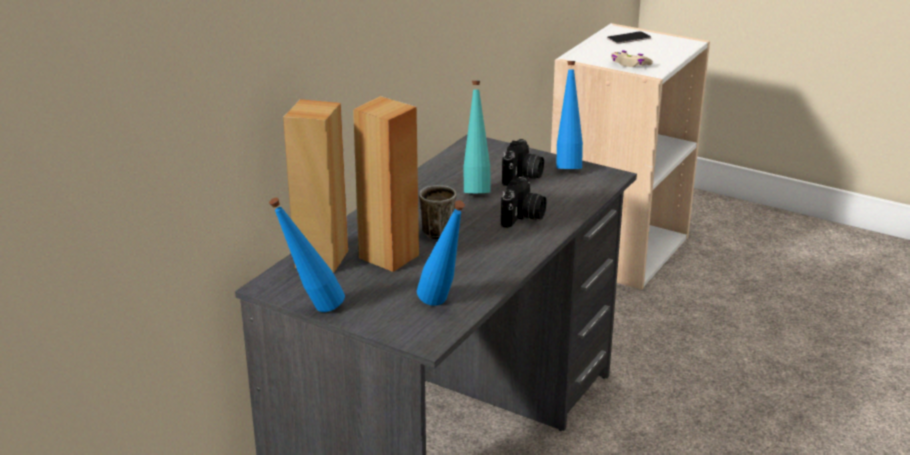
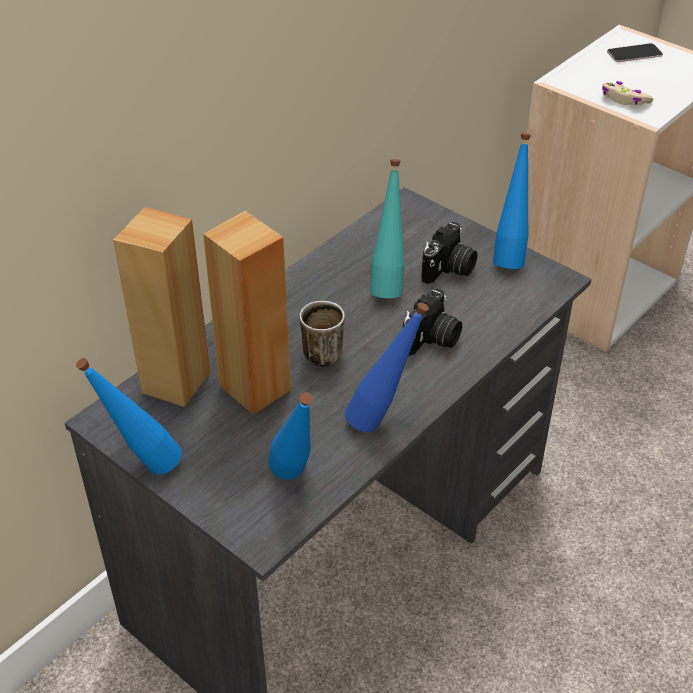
camera: 10 degrees right, 15 degrees up
(500, 265) = (383, 420): none -> blue bottle

